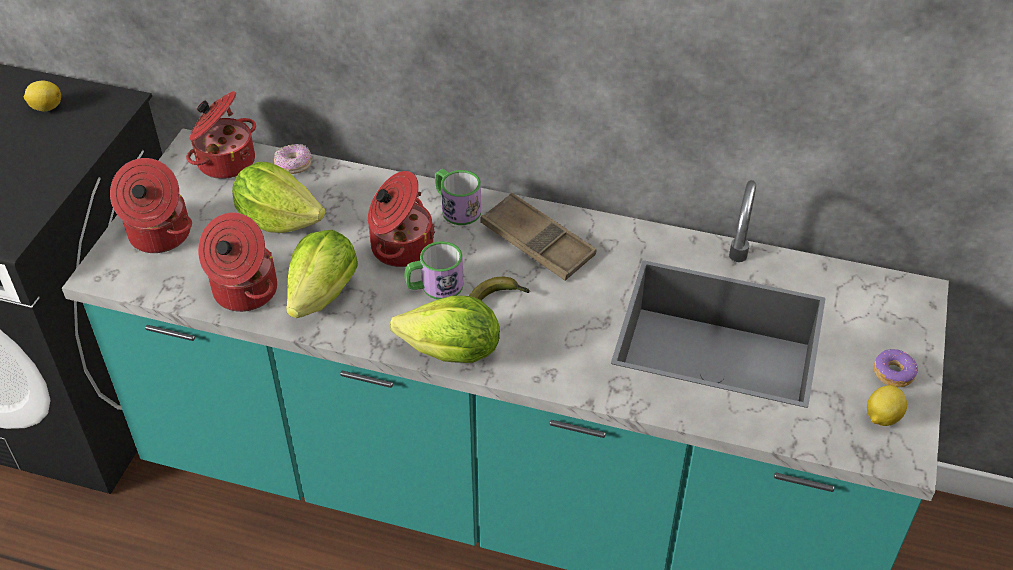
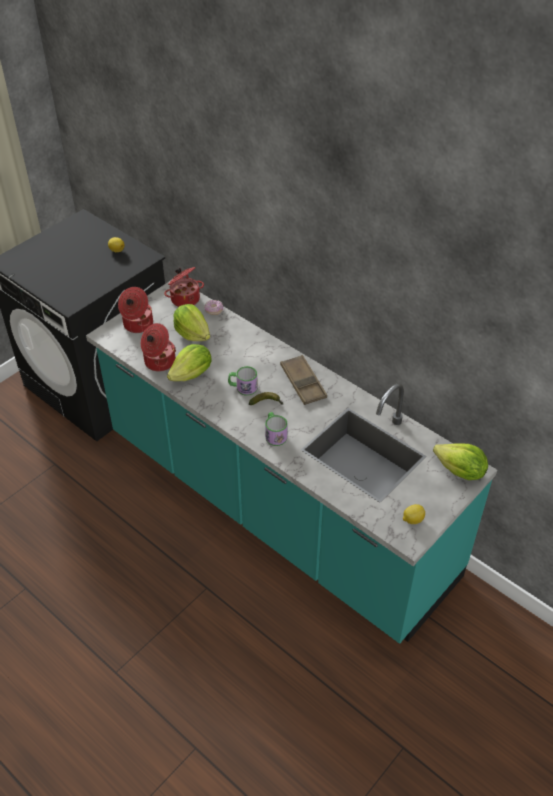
camera: 25 degrees right, 0 degrees up
(400, 247) = (238, 364): cooking pot -> none
(452, 353) = (232, 420): lettuce -> lettuce (460, 472)
(456, 207) = (276, 354): mug -> mug (274, 434)
(893, 373) = (434, 502): donut -> none

